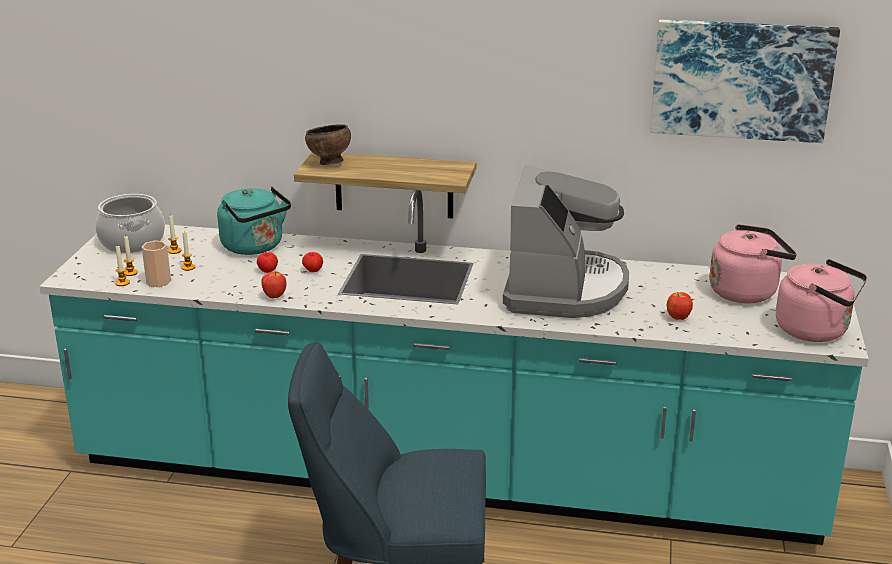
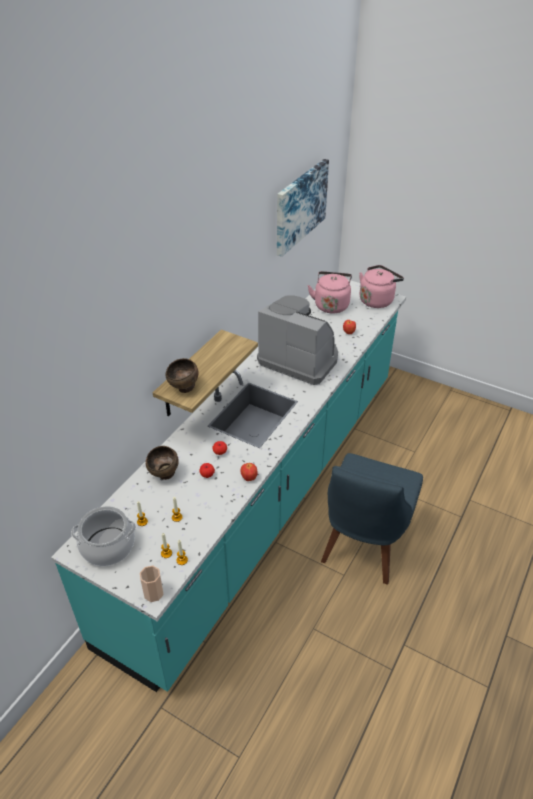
camera: 70 degrees left, 15 degrees up
(158, 282) = (192, 538): cup -> cup (153, 593)
(255, 247) = (164, 475): turquoise kettle -> brown bowl

